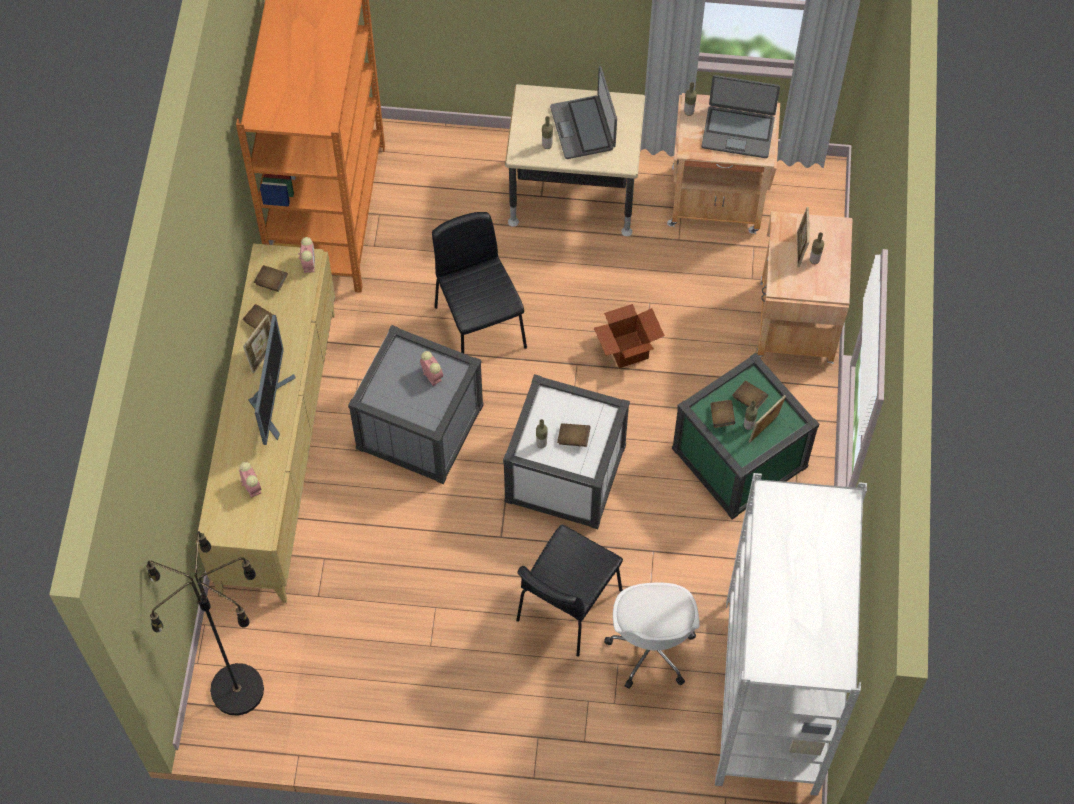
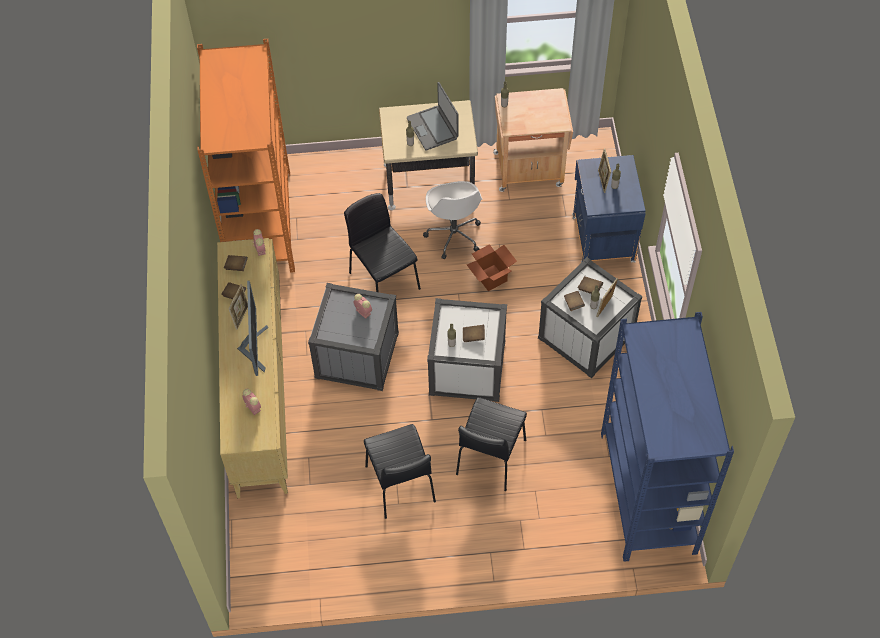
camera: 10 degrees left, 5 degrees down
(238, 689) = (265, 560): floor lamp -> none
(439, 622) = (401, 486): none -> black chair
(651, 653) = (557, 479): white office chair -> white office chair (454, 238)
(738, 132) = (541, 112): laptop -> none
(739, 458) = (586, 336): green storage box -> white storage box
(771, 696) = (647, 492): white bookcase -> blue bookcase
(795, 325) = (603, 241): brown cart -> blue cart

